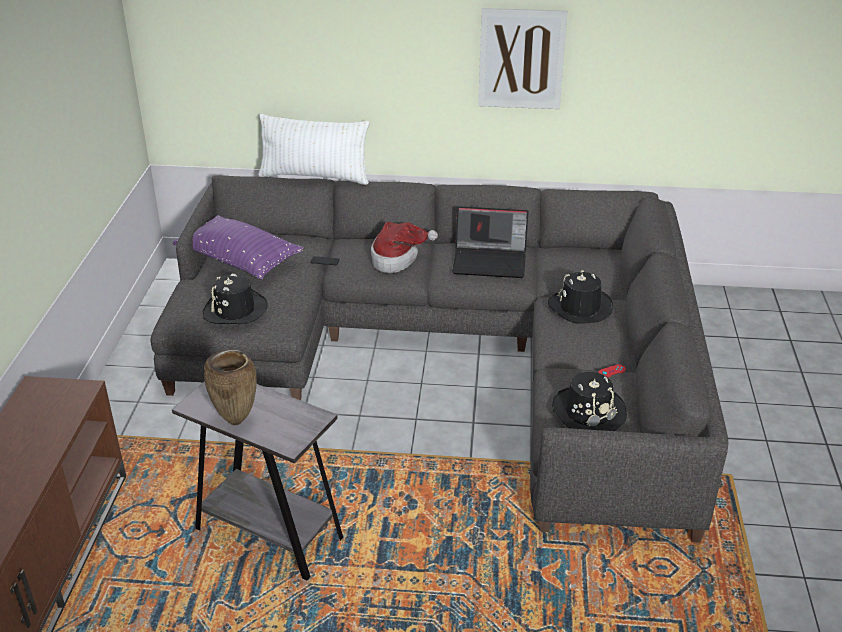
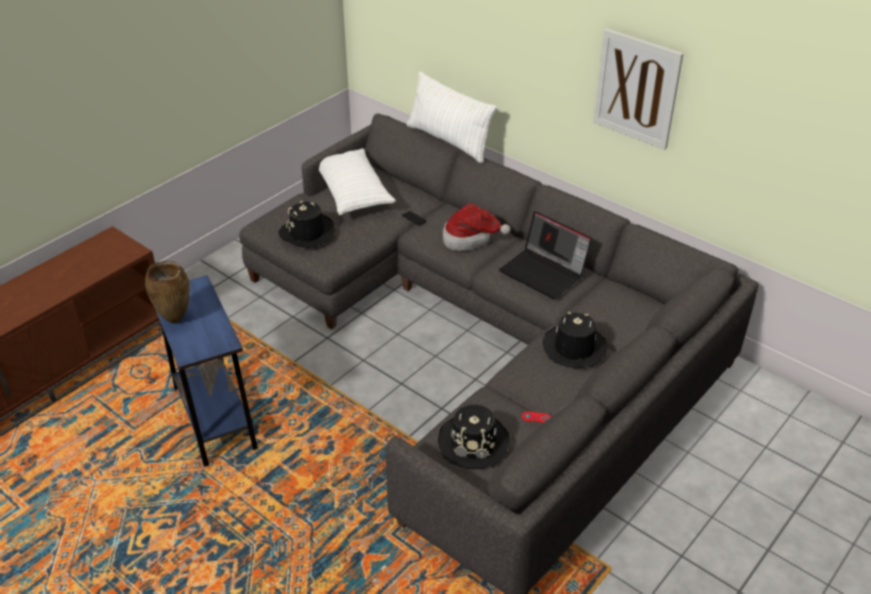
camera: 35 degrees right, 5 degrees up
(240, 261) = (352, 193): purple pillow -> white pillow
(269, 534) = (215, 419): grey side table -> blue side table

